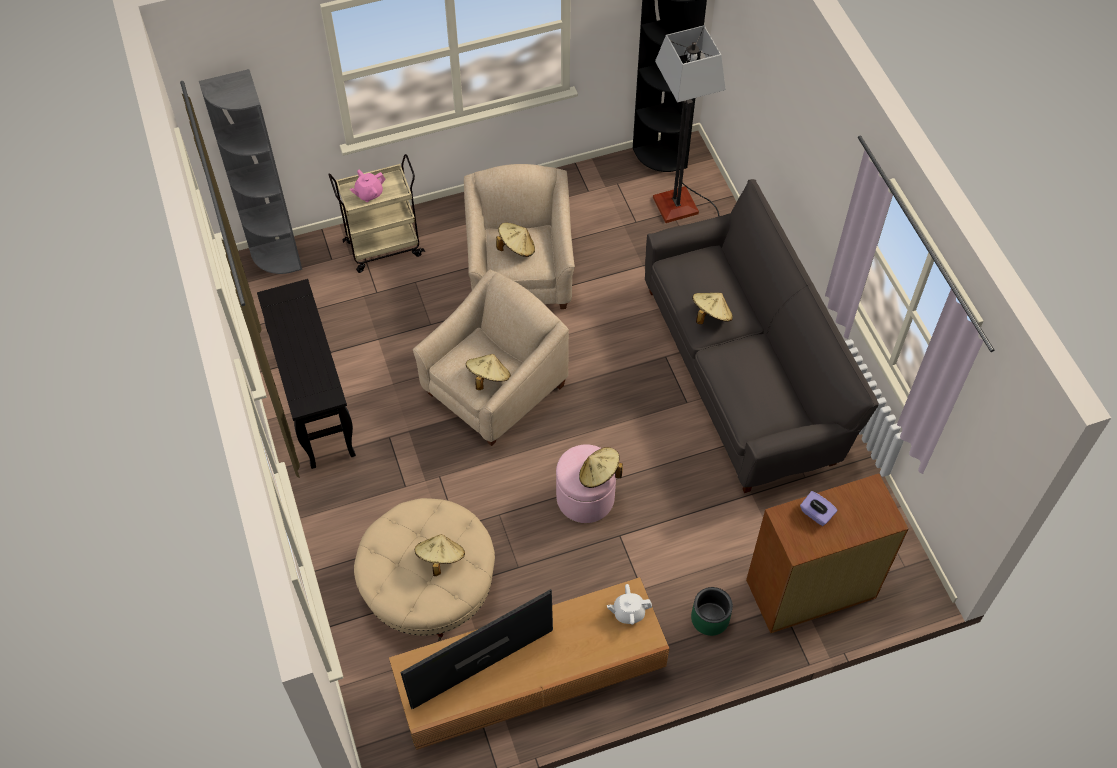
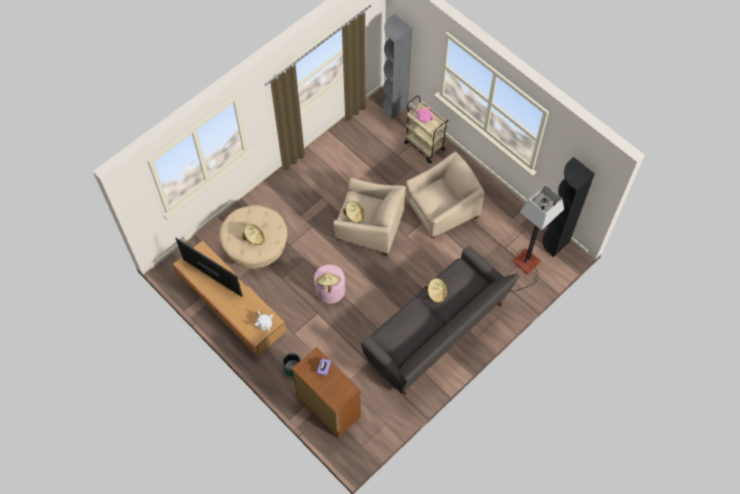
camera: 65 degrees right, 5 degrees up
(316, 406) = (323, 161): black console table -> none
(516, 248) = (435, 195): beige hat -> none

